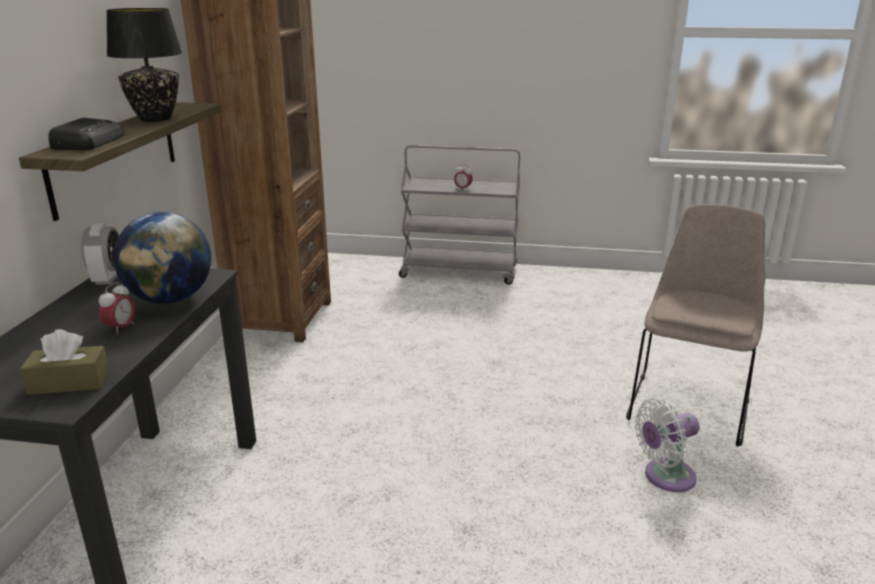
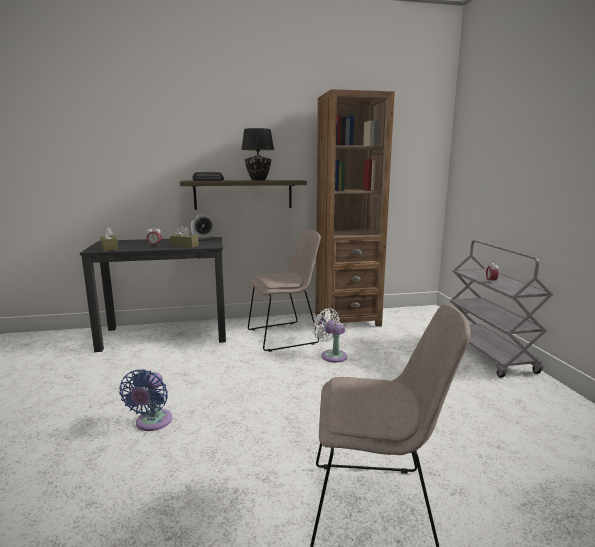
camera: 70 degrees right, 10 degrees down
(171, 299) = (184, 246): globe -> brown tissue box
(289, 379) = (285, 336): none -> beige chair
(492, 543) = (152, 423): none -> blue fan
(665, 477) = (243, 497): white fan -> white fan (331, 355)

